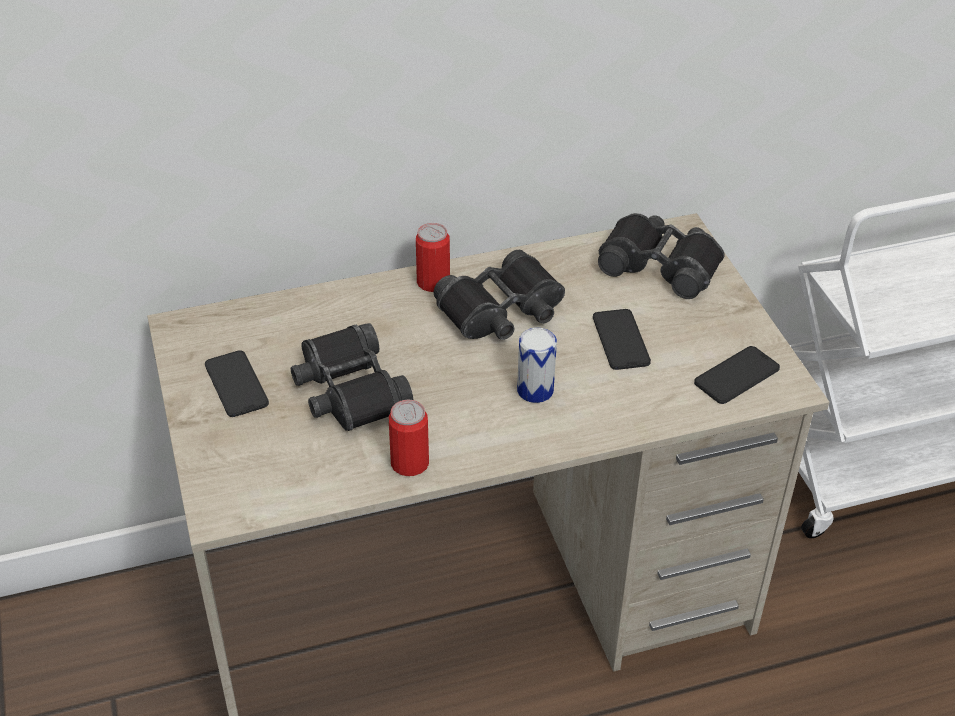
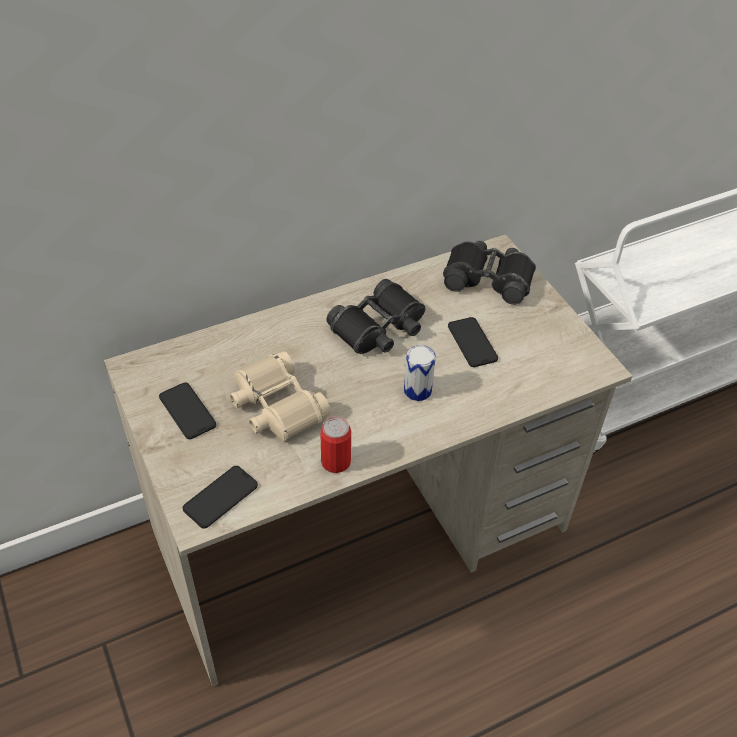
camera: 10 degrees left, 5 degrees up
(349, 390) = (276, 406): black binoculars -> beige binoculars
(433, 282) = (322, 309): can -> none
(736, 376) = (562, 362): phone -> phone (220, 497)

